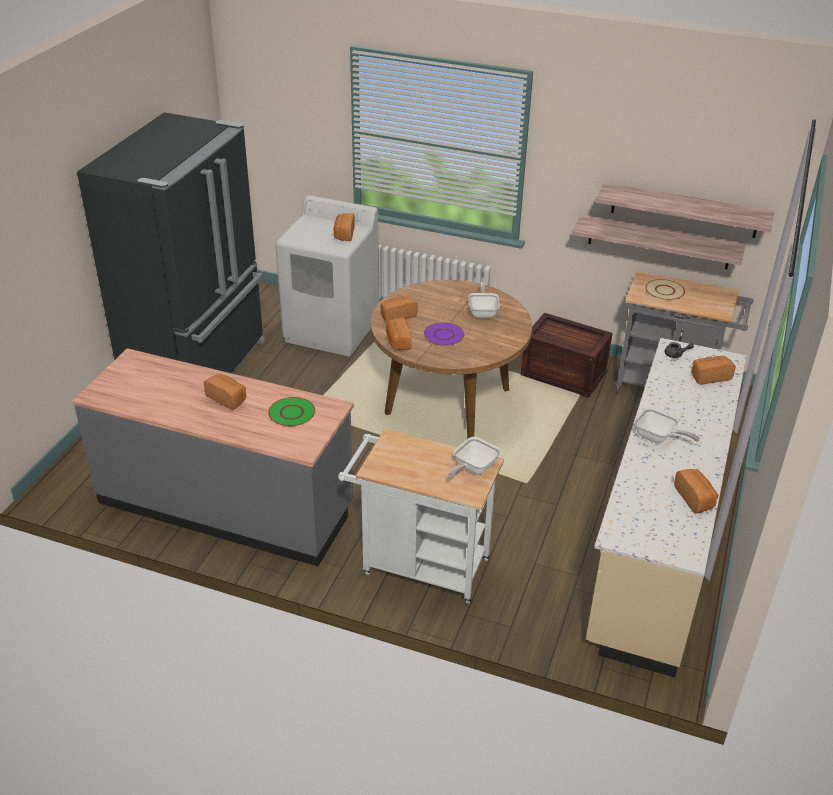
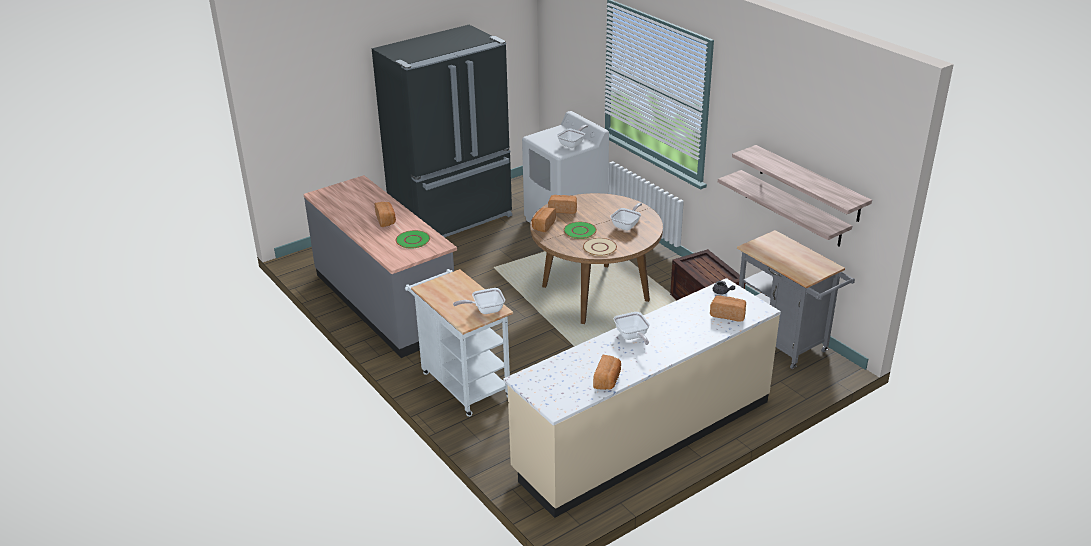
camera: 35 degrees right, 5 degrees down
(344, 234) = (573, 144): bread -> frying pan
(444, 335) = (579, 231): purple plate -> green plate
(664, 291) = (778, 250): beige plate -> beige plate (599, 248)

